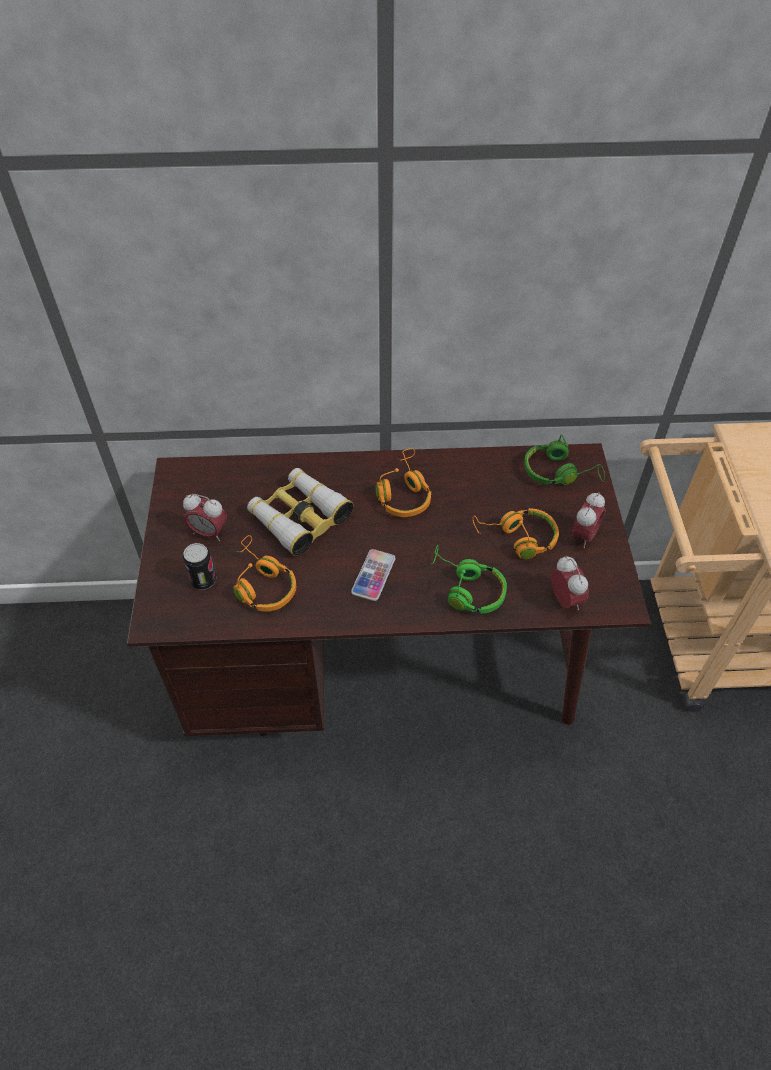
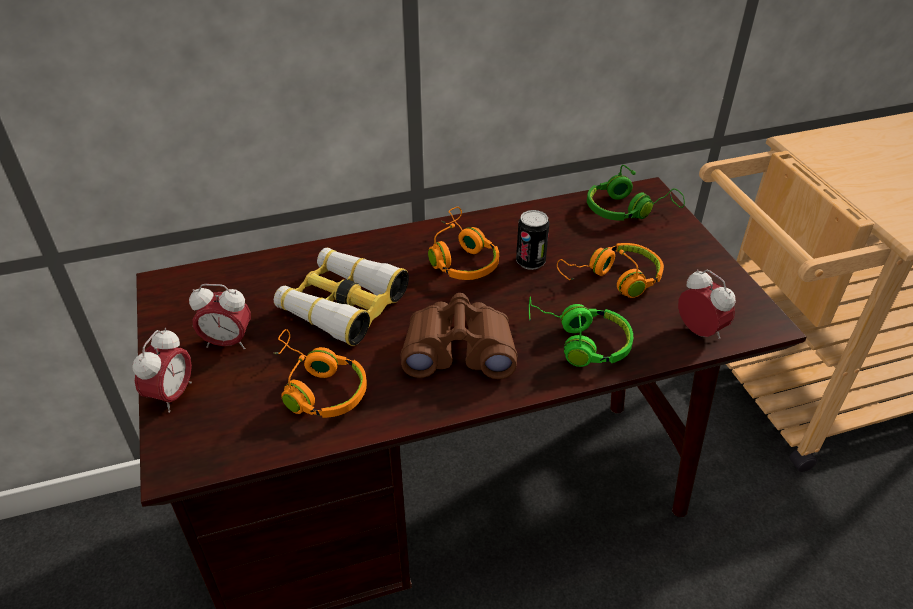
camera: 15 degrees left, 10 degrees down
(203, 580) = (235, 399): can -> can (530, 262)
(373, 575) = (459, 350): phone -> brown binoculars
(583, 535) = (685, 264): alarm clock -> alarm clock (172, 395)

